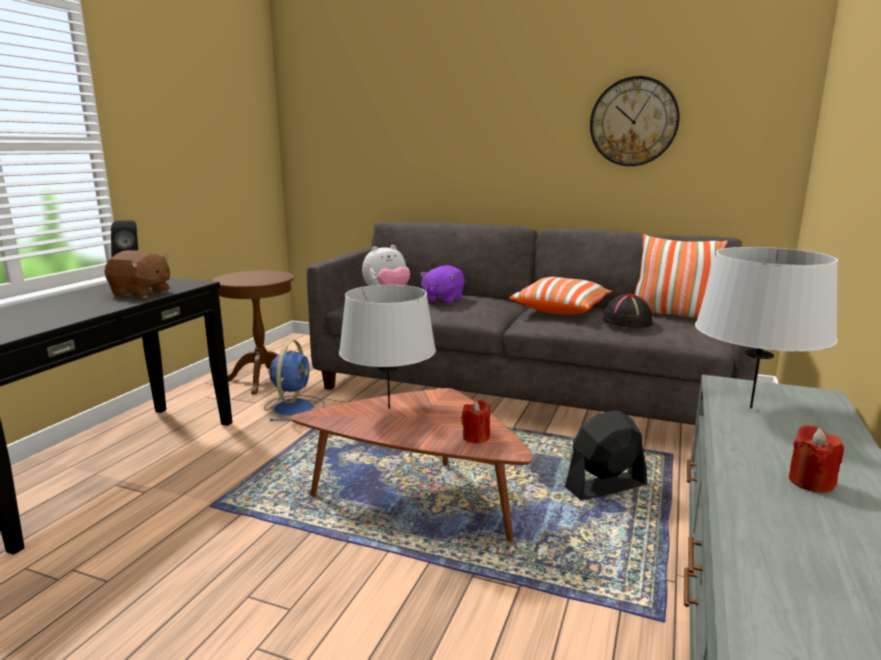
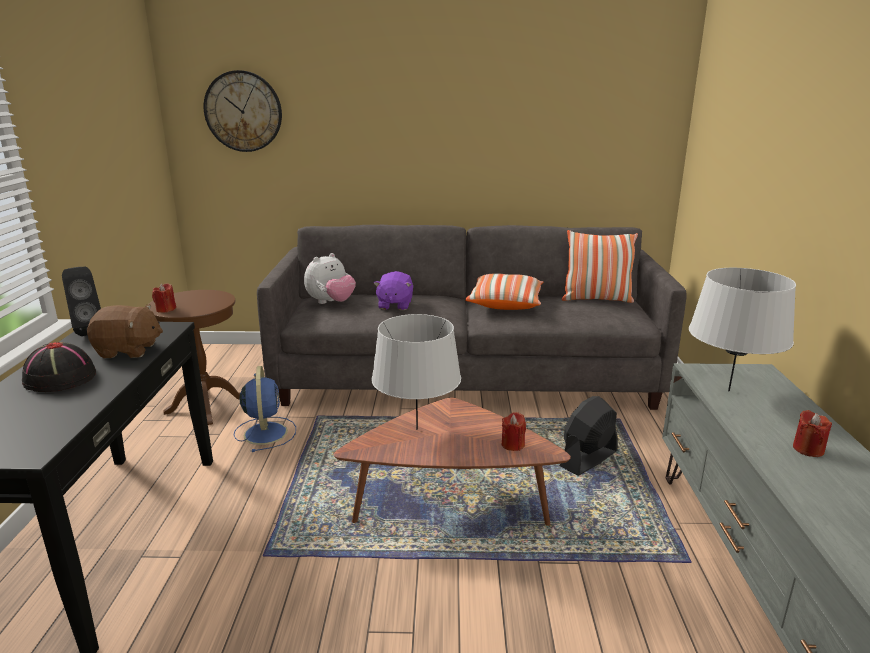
camera: 20 degrees left, 5 degrees up
(227, 280) = (166, 309): none -> red candle
(626, 322) = (570, 312): black hat -> black hat (59, 378)
(633, 122) = (543, 125): wall clock -> wall clock (243, 111)

